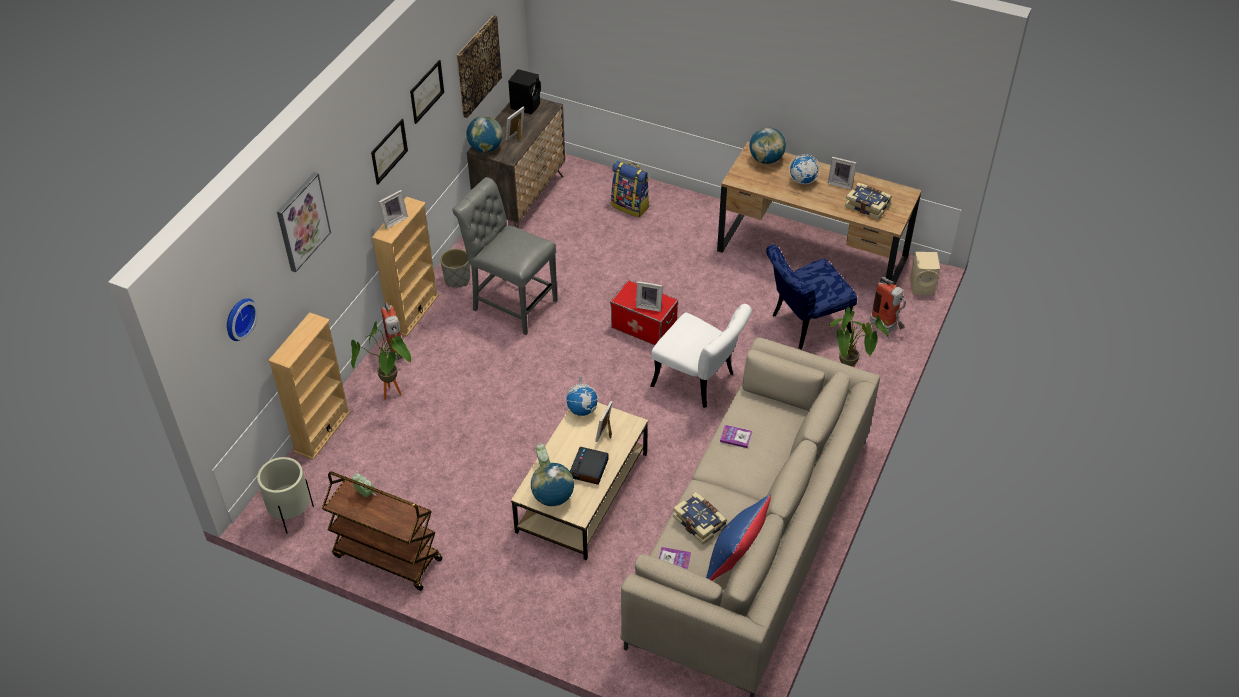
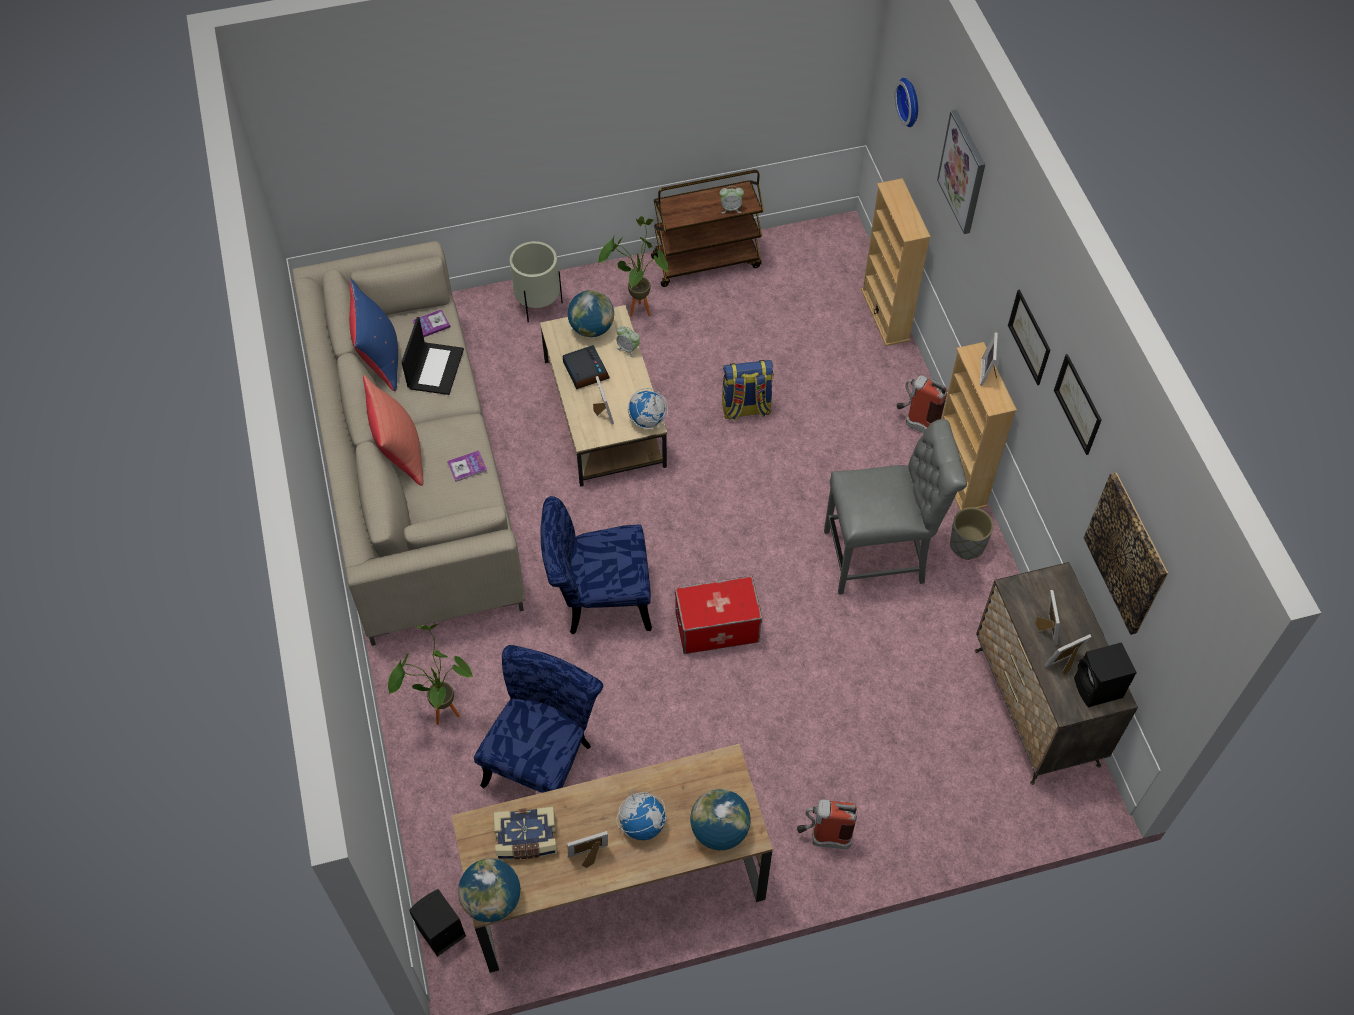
camera: 140 degrees right, 10 degrees up
(291, 514) = (820, 242): beige planter -> beige planter (538, 305)
(391, 397) = (868, 382): potted plant -> potted plant (635, 308)
(485, 148) = (1056, 583): globe -> globe (492, 900)
(630, 206) = (902, 796): backpack -> backpack (745, 408)
(649, 306) = (705, 599): picture frame -> picture frame (1064, 665)
(699, 382) = (598, 599): white chair -> blue chair
(700, 522) = (435, 368): book -> laptop
(774, 477) = (399, 452): none -> red pillow
(887, 327) = (444, 826): fire extinguisher -> fire extinguisher (823, 838)
(923, 286) = (439, 932): beige speaker -> black speaker

